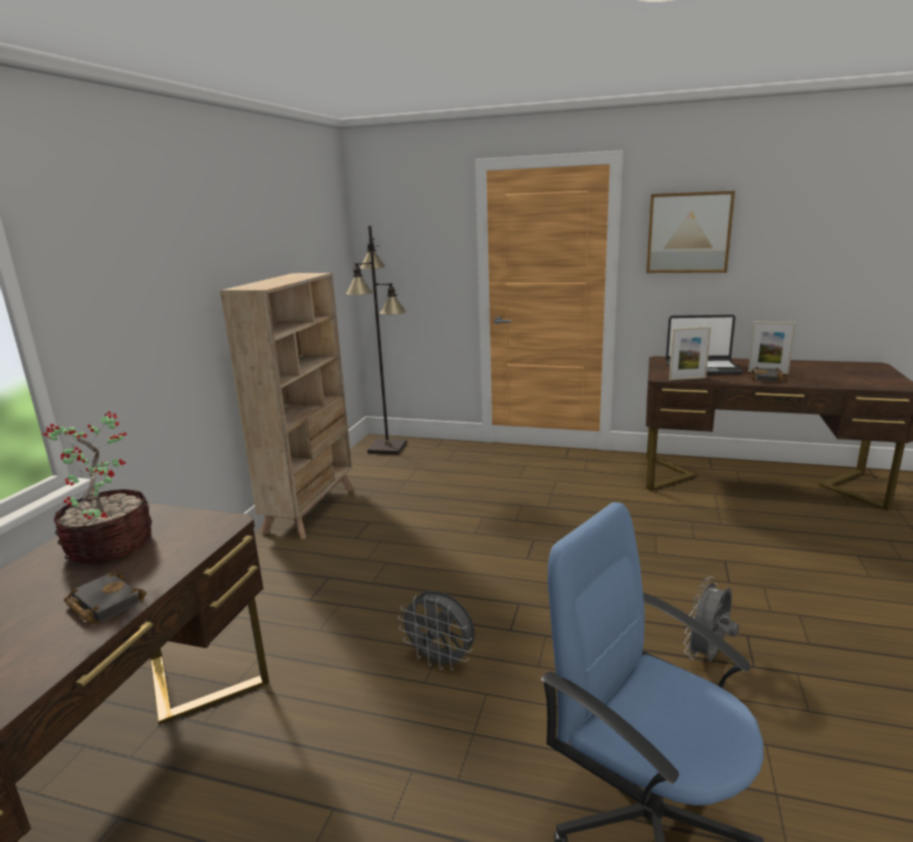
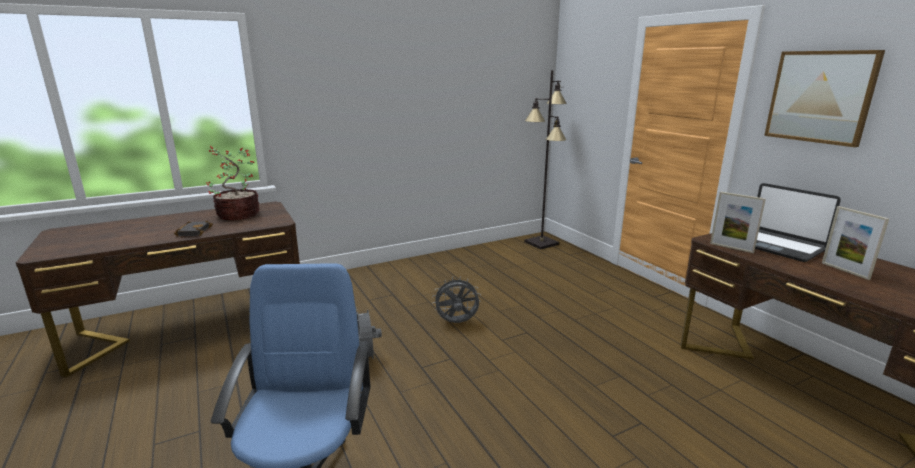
camera: 45 degrees right, 0 degrees up
(311, 509) = (442, 259): beige bookcase -> none
(708, 656) = (498, 458): grey fan -> grey fan (456, 323)
(768, 378) = (826, 274): black book -> none

